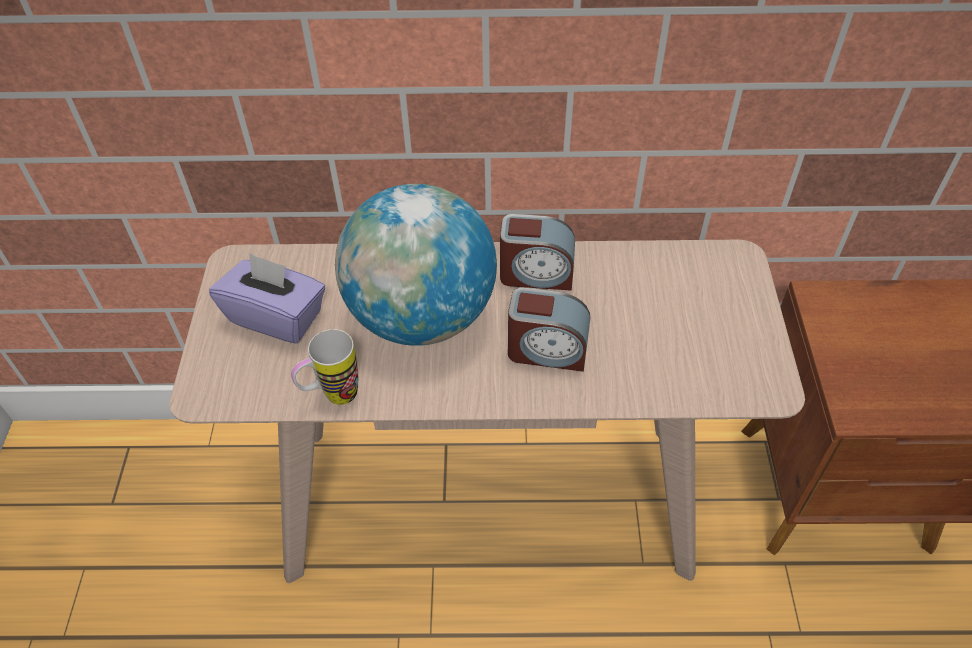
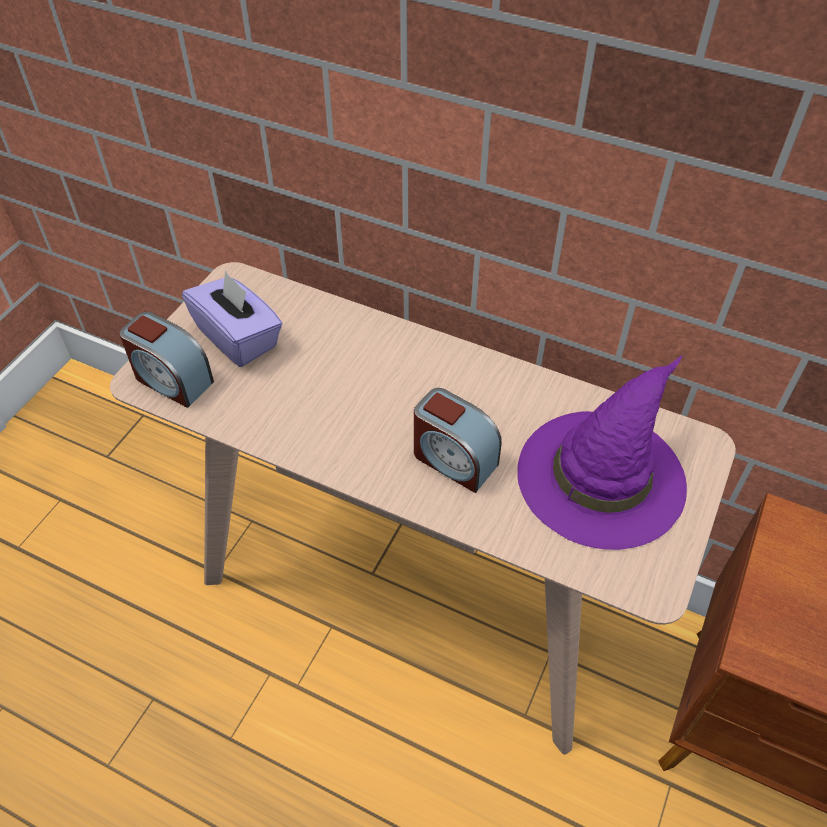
camera: 25 degrees right, 0 degrees up
(332, 397) = (240, 425): mug -> none
(421, 316) = (359, 384): globe -> none
(536, 274) = (488, 385): alarm clock -> alarm clock (172, 380)
(676, 313) = (602, 474): none -> purple hat

